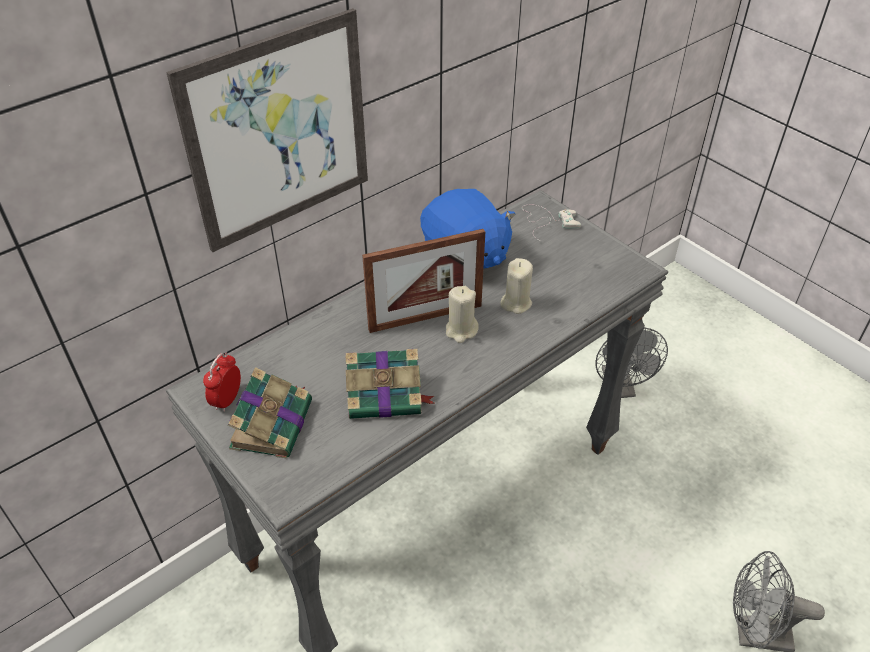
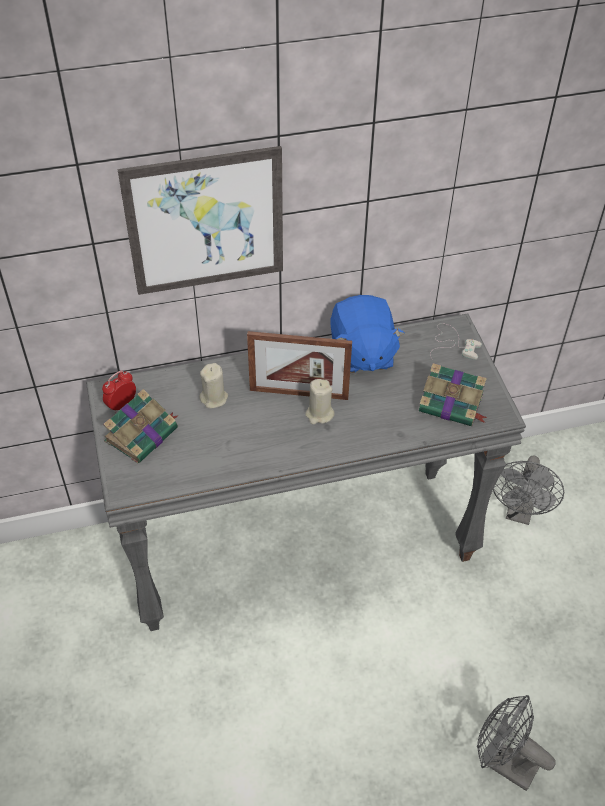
camera: 25 degrees right, 5 degrees up
(386, 395) = (232, 444): book -> book (452, 404)
(516, 303) = (377, 407): beige candle -> beige candle (214, 398)

